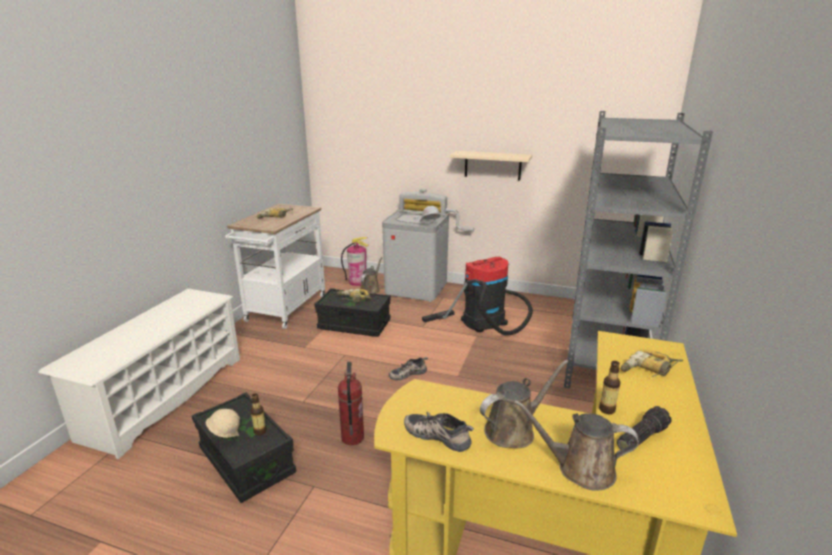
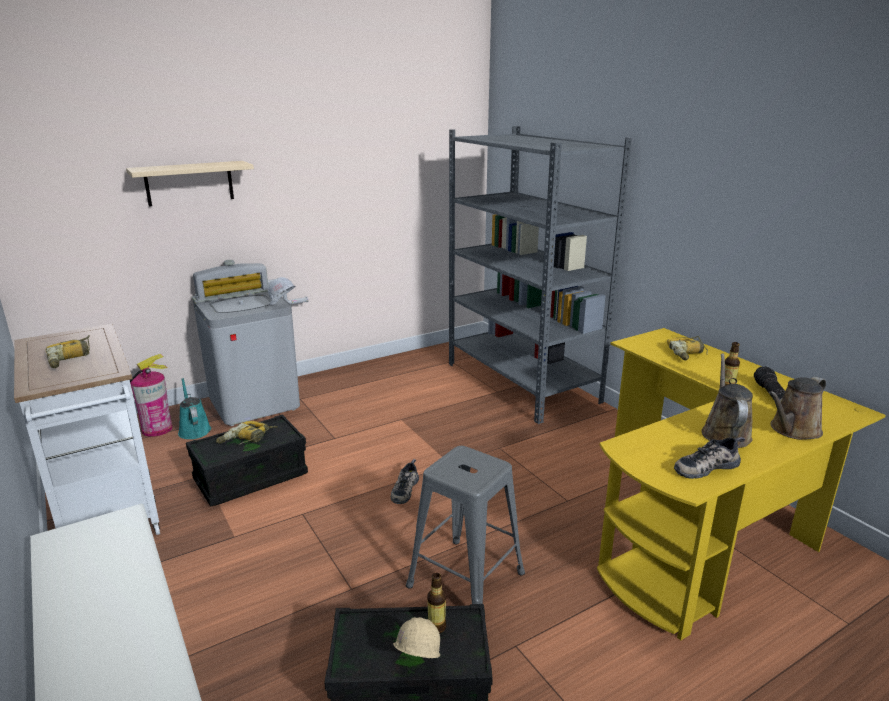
camera: 50 degrees left, 0 degrees up
(352, 437) = (465, 579): fire extinguisher -> grey stool
(370, 289) = (194, 429): brown watering can -> turquoise watering can
(487, 320) = (385, 400): vacuum cleaner -> none
(492, 165) = (314, 211): beige shelf -> beige shelf (189, 183)

